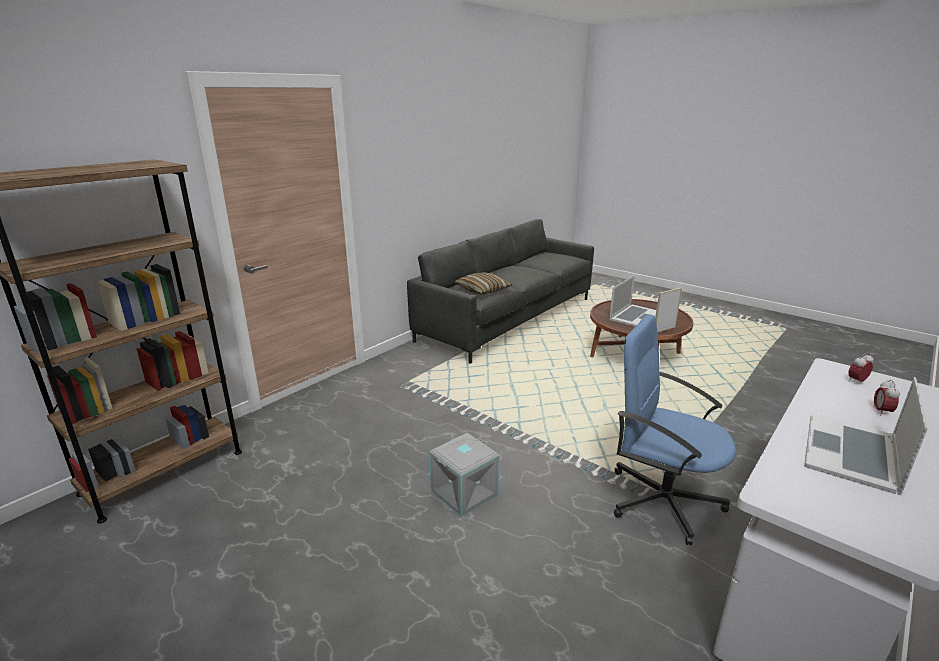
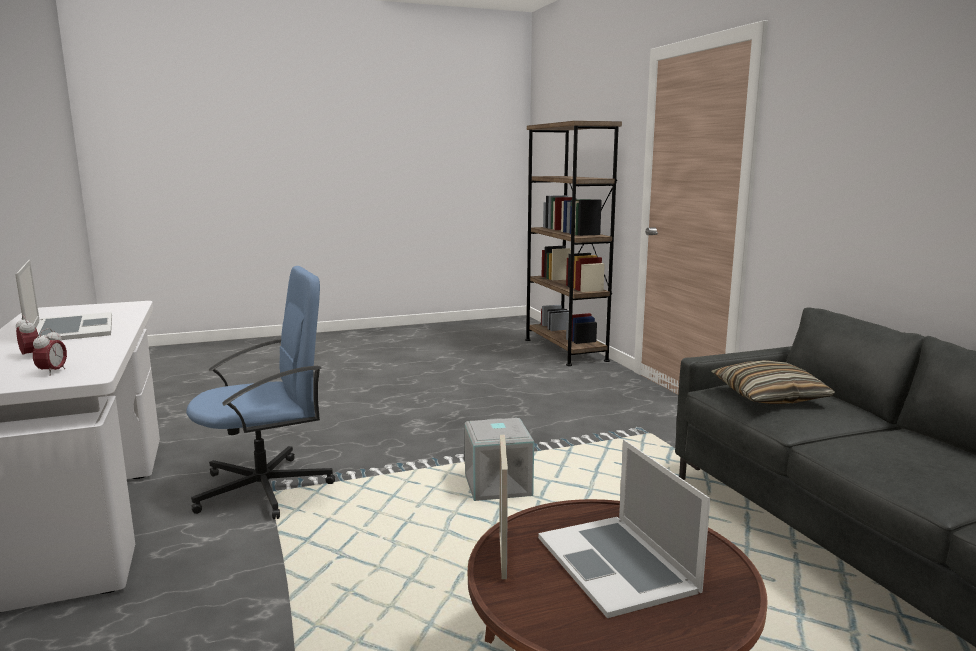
camera: 120 degrees right, 10 degrees down
(465, 493) = (413, 416): grey storage box -> grey storage box (496, 485)

